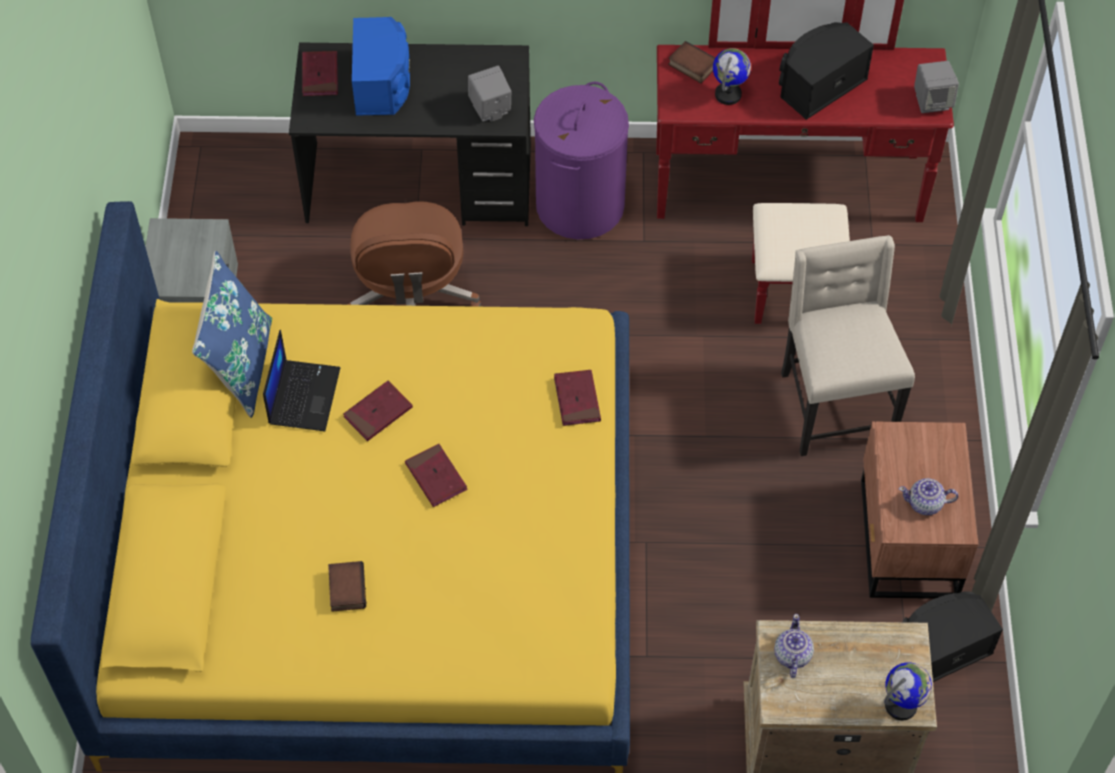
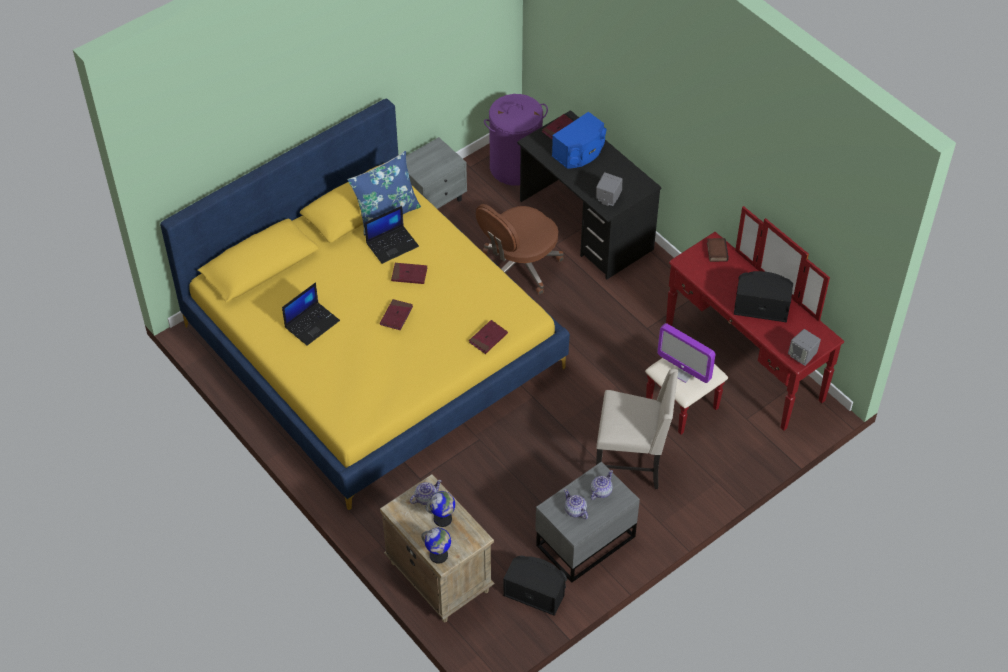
camera: 50 degrees right, 5 degrees down
(345, 588) = (312, 323): book -> laptop
(579, 205) = (640, 290): purple laundry basket -> purple laundry basket (515, 167)
(728, 94) = (714, 276): globe -> globe (443, 519)
(806, 242) = (684, 373): none -> monitor
(833, 405) = (631, 463): beige chair -> beige chair turned 60 degrees clockwise
(905, 540) = (583, 540): brown nightstand -> grey nightstand
(918, 455) = (600, 491): none -> teapot

